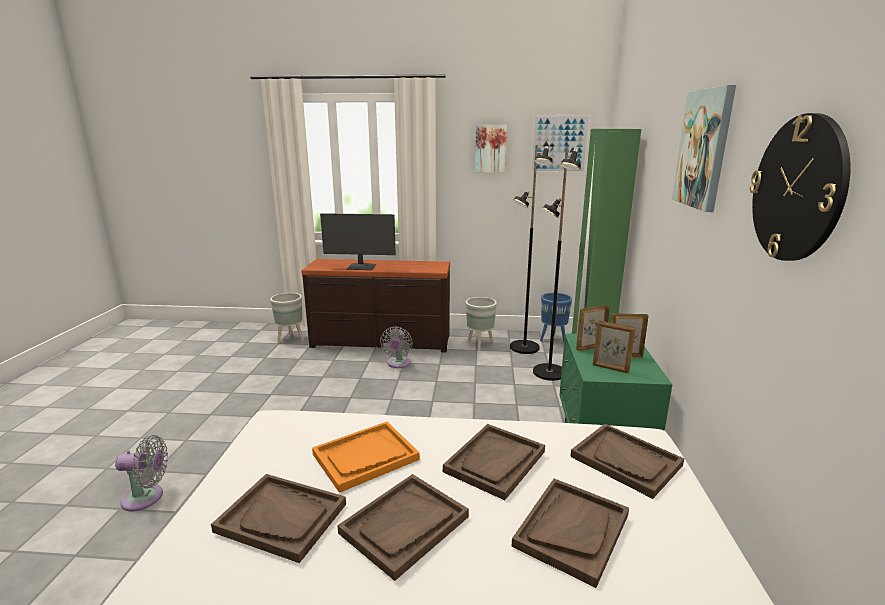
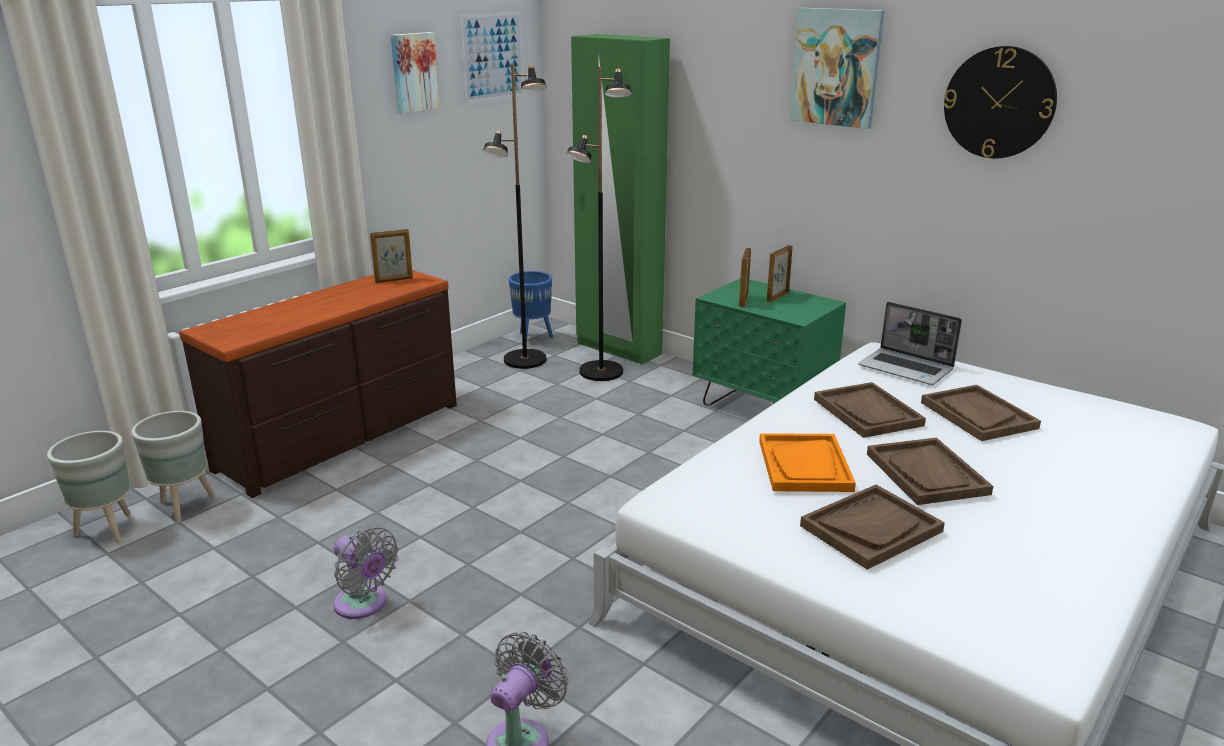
camera: 55 degrees left, 5 degrees up
(361, 267) = (310, 314): monitor -> none
(398, 364) = (434, 446): grey fan -> grey fan (364, 605)
(480, 344) = (473, 379): grey planter -> grey planter (107, 530)
(610, 368) = (794, 309): picture frame -> picture frame (394, 280)
(626, 461) = (907, 368): brown tray -> laptop

